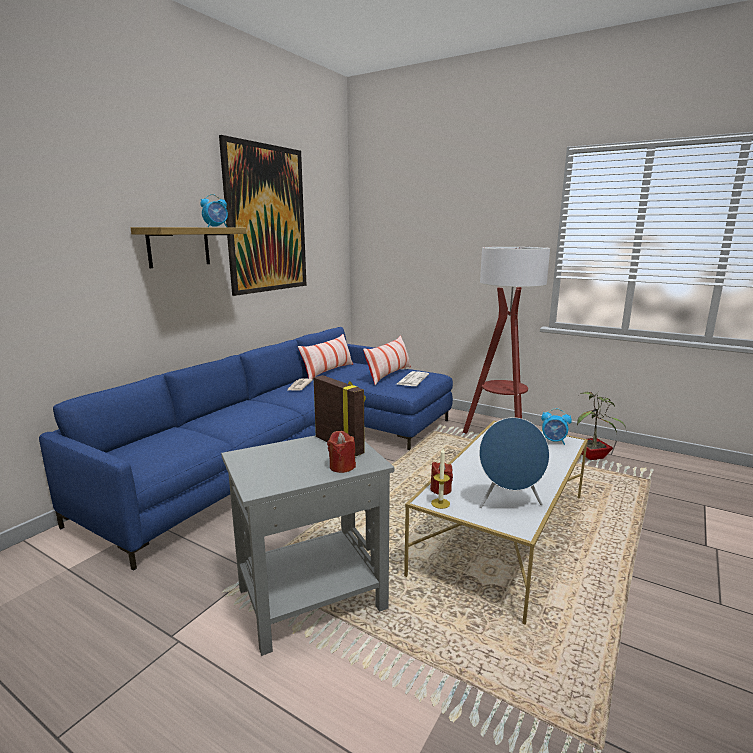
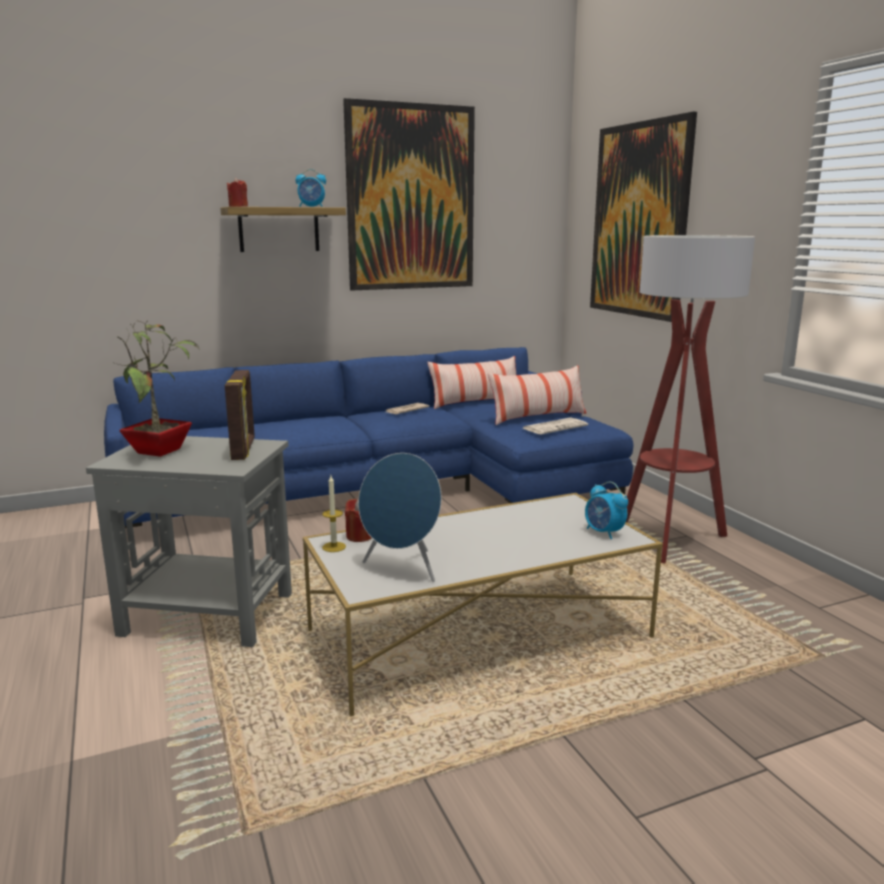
camera: 35 degrees right, 0 degrees up
(342, 467) = (203, 465): red candle -> red candle (238, 206)
(422, 236) = (639, 221): none -> picture
(593, 456) = (780, 600): potted plant -> potted plant (161, 451)

